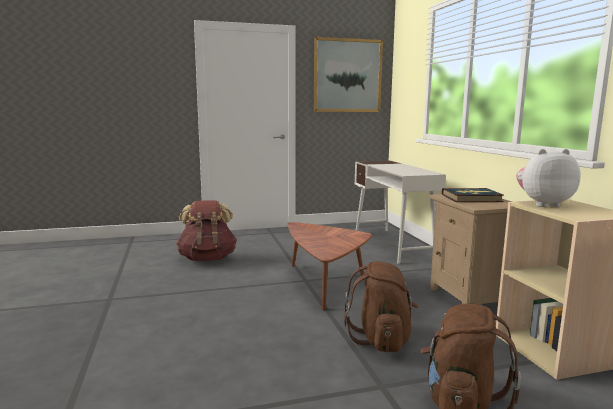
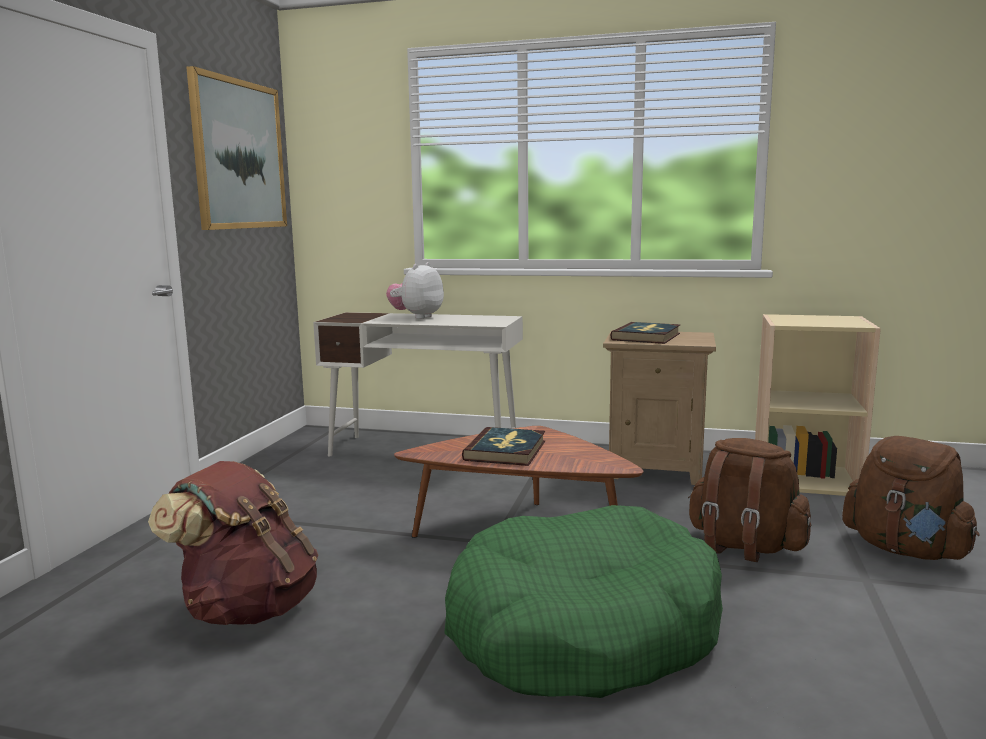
camera: 60 degrees left, 0 degrees up
(238, 313) = (582, 630): none -> green dog bed
(319, 234) = (506, 450): none -> book
(543, 204) = (792, 321): plush toy -> plush toy (417, 317)

